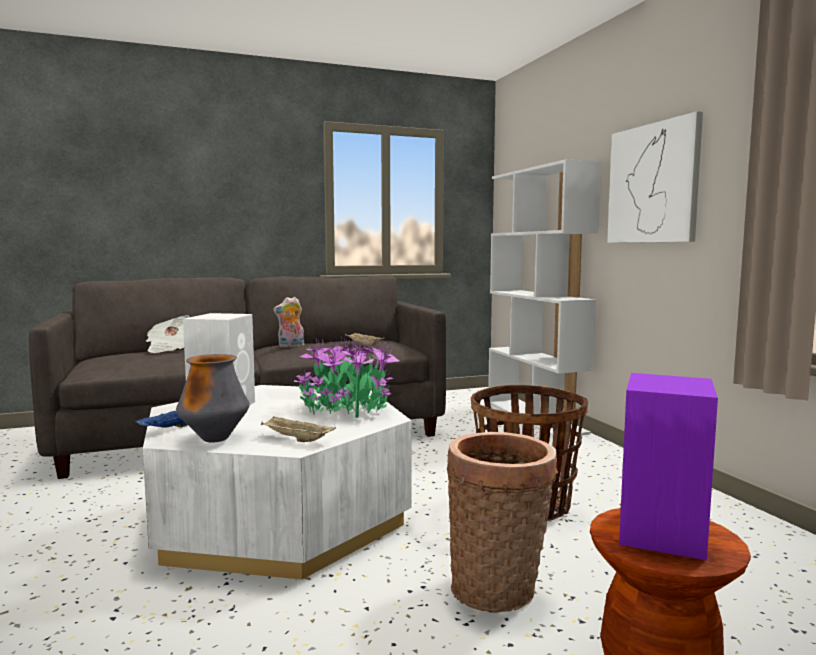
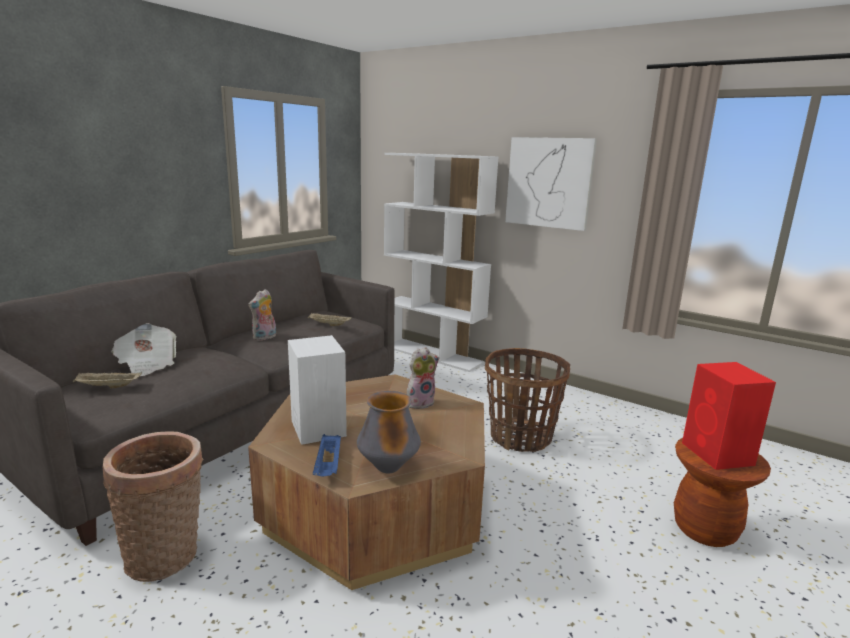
camera: 35 degrees left, 10 degrees up
(279, 516) = (376, 505): white coffee table -> brown coffee table
(296, 439) = (448, 448): beige tray -> beige tray (107, 387)
(346, 409) = (420, 402): potted plant -> plush toy
(498, 589) = (583, 507): basket -> basket (167, 555)
(662, 534) = (718, 454): purple speaker -> red speaker

